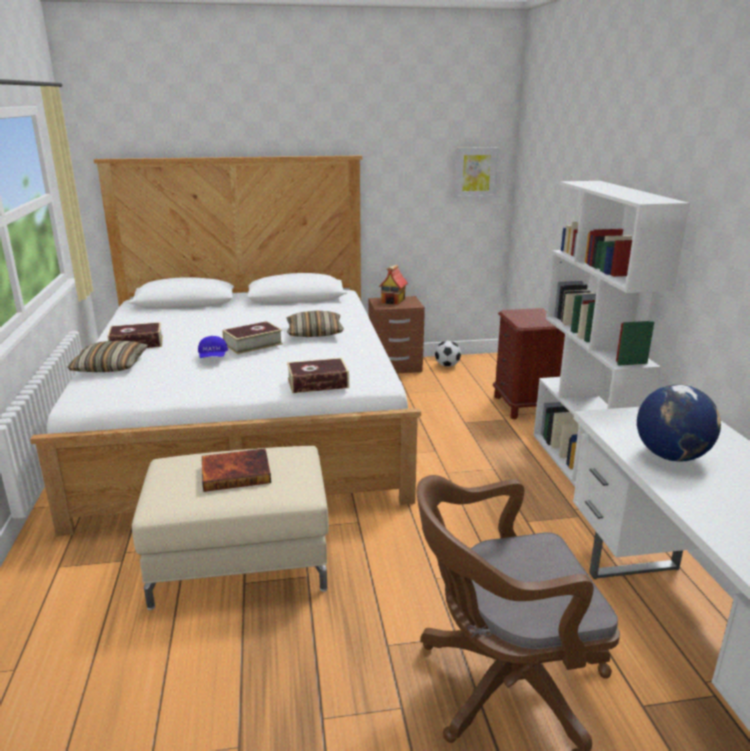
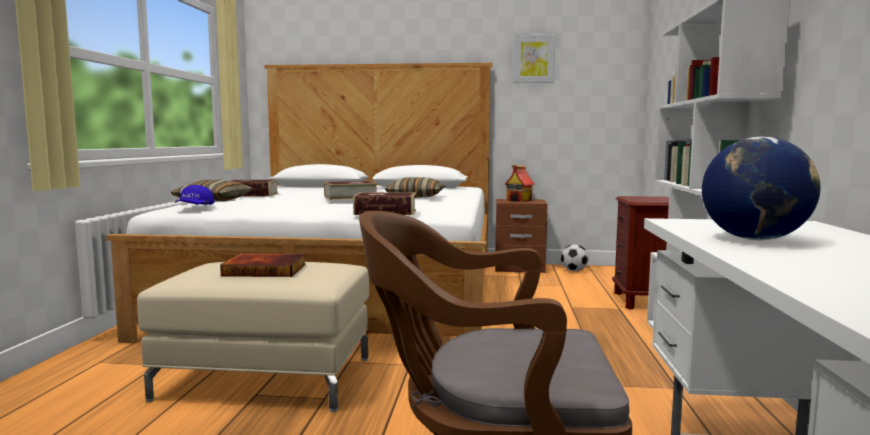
camera: 15 degrees right, 15 degrees down
(213, 357) = (305, 199): blue cap -> blue cap (194, 207)
(475, 172) = (605, 80): picture -> picture (534, 59)

